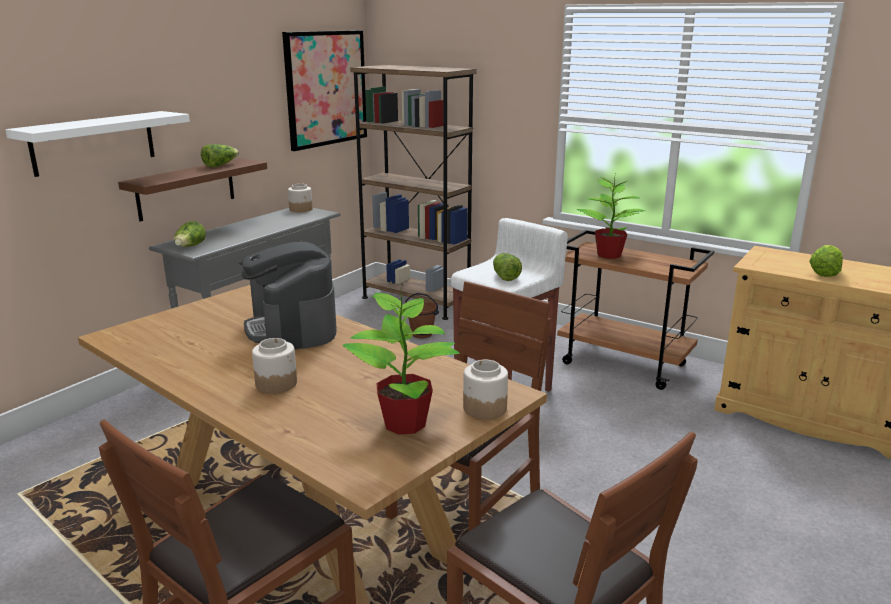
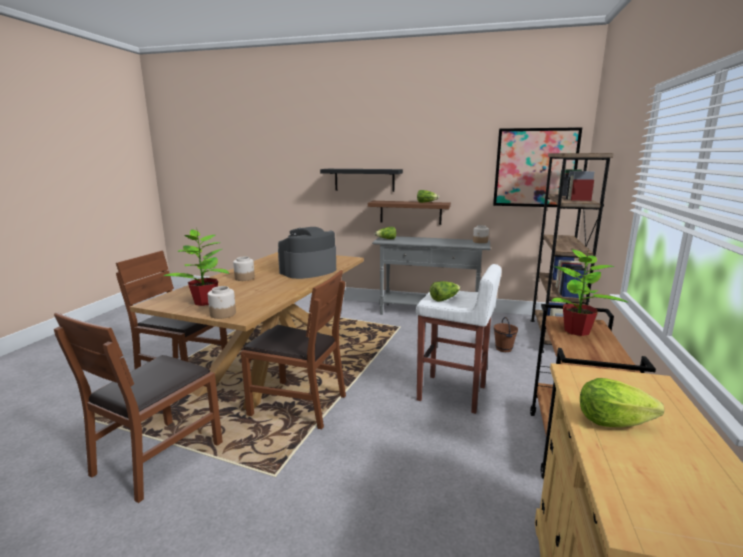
camera: 70 degrees right, 5 degrees down
(94, 142) = (364, 180): white shelf -> black shelf

